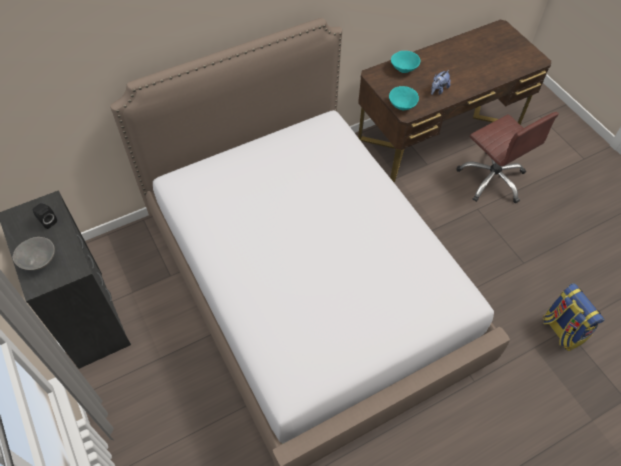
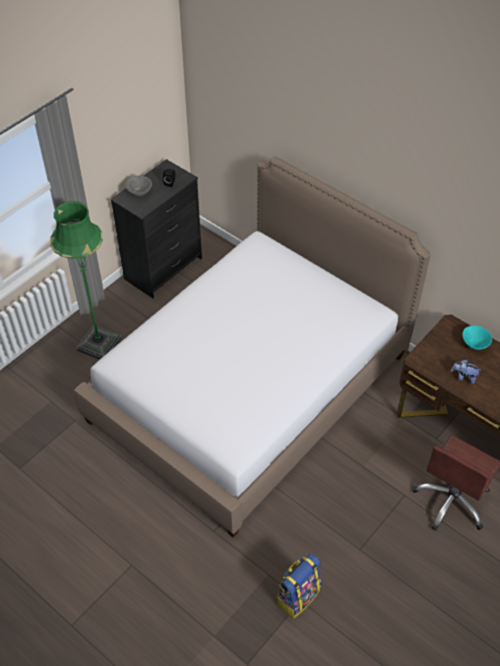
camera: 70 degrees right, 5 degrees down
(170, 430) = (99, 345): none -> green floor lamp
(402, 106) = (423, 355): turquoise bowl -> none

